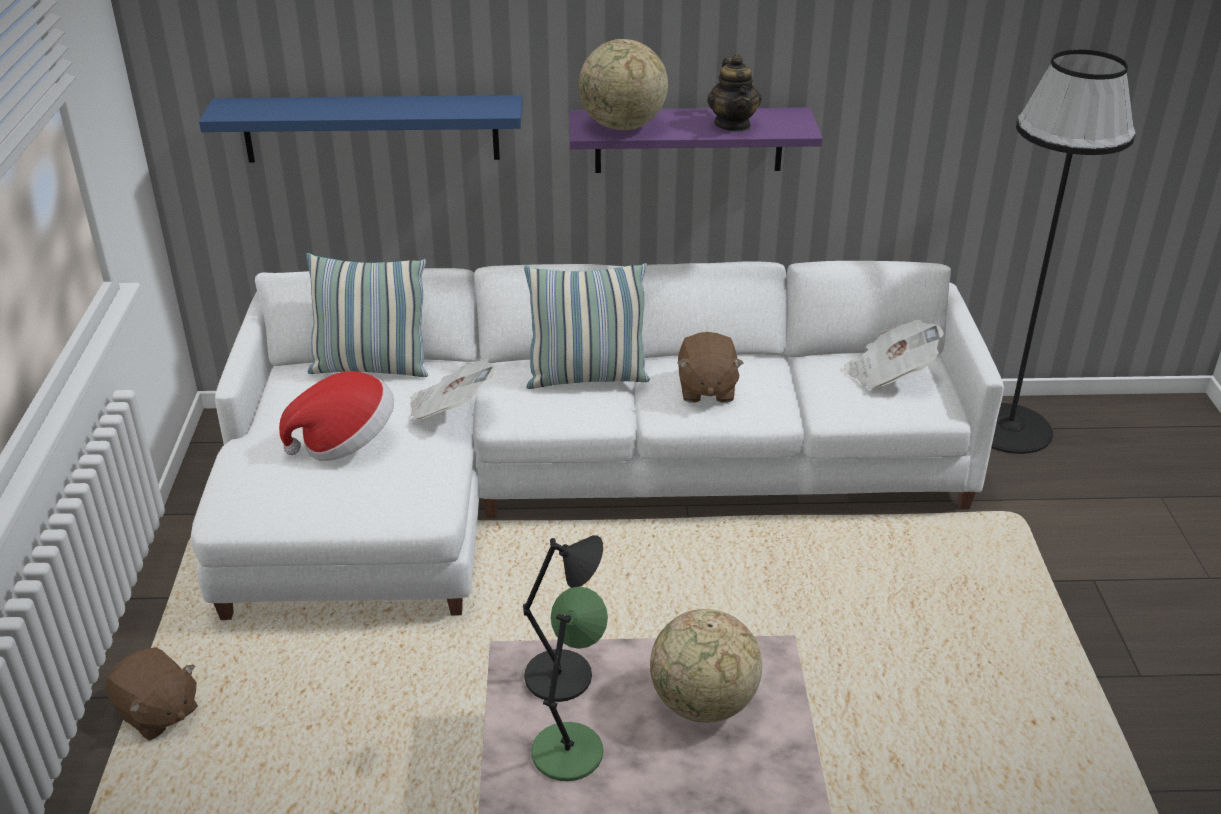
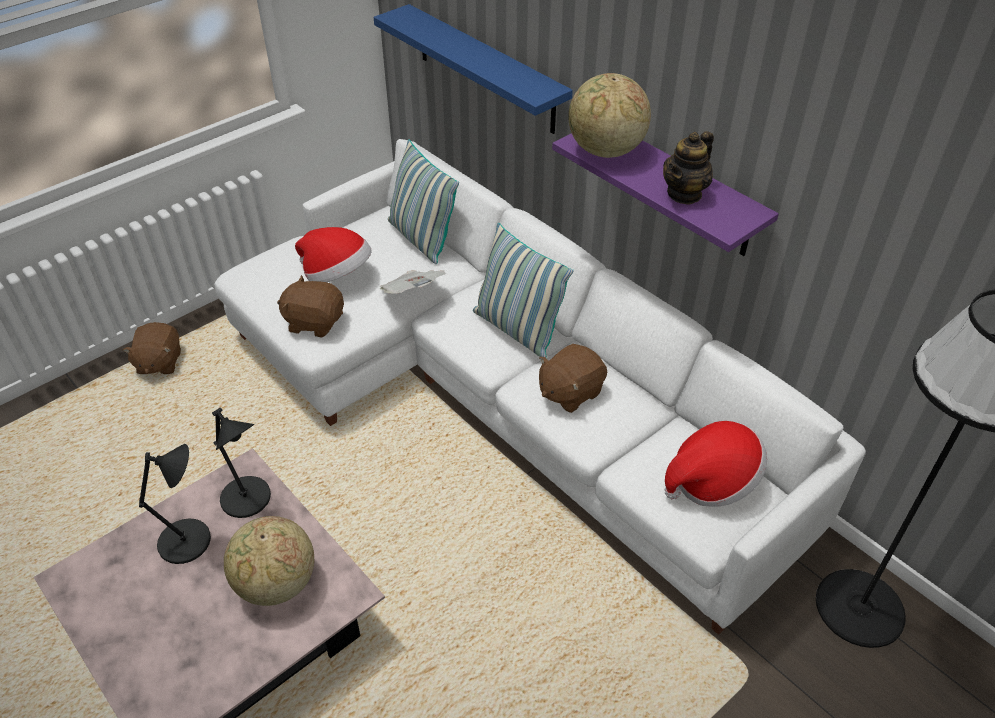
camera: 50 degrees right, 10 degrees up
(392, 491) = (314, 322): none -> brown plush toy
(569, 749) = (188, 541): green table lamp -> black table lamp
(889, 374) = (711, 480): newspaper -> hat

